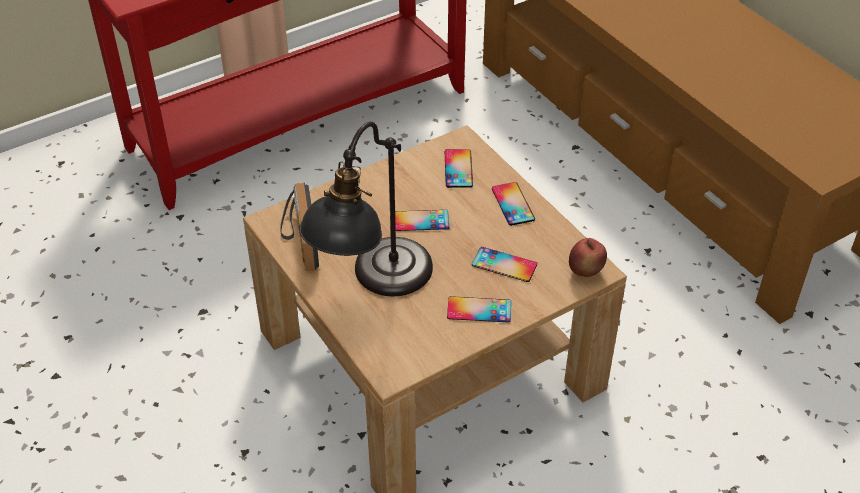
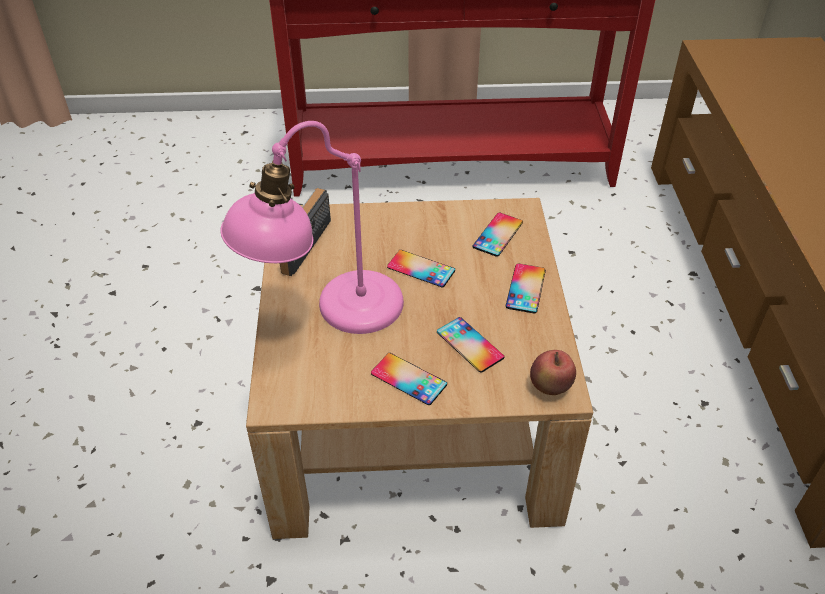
camera: 30 degrees right, 0 degrees up
(374, 289) = (326, 315): grey table lamp -> pink table lamp

